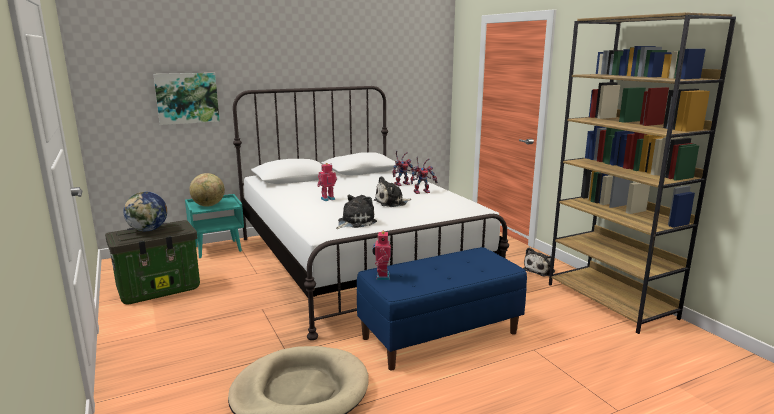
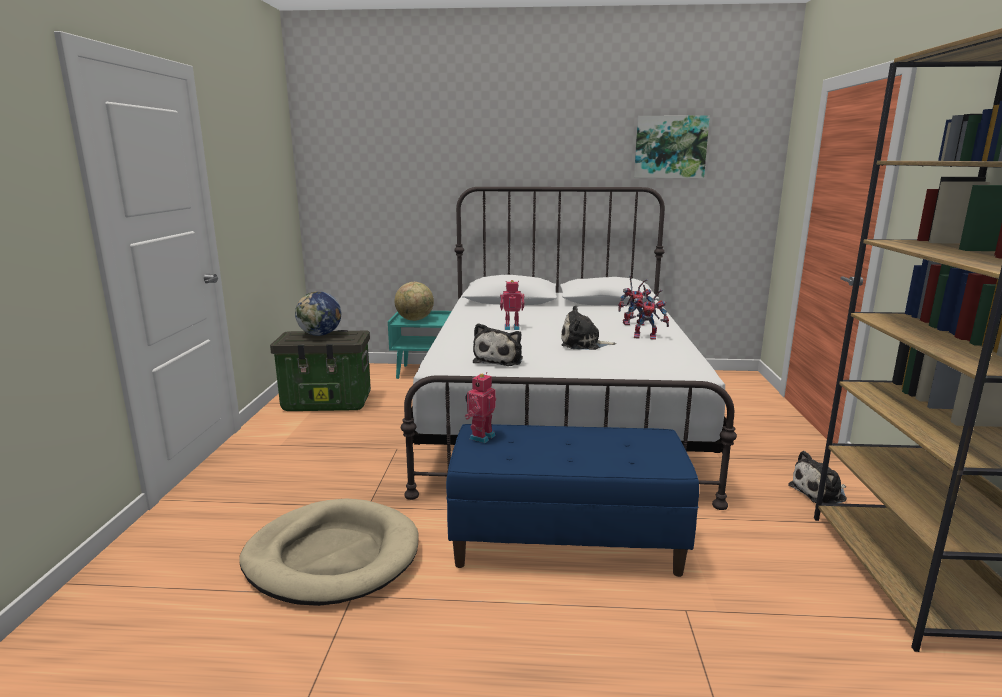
camera: 30 degrees right, 0 degrees up
(187, 98) = (408, 193): picture -> picture (670, 147)
(355, 222) = (499, 360): plush toy -> plush toy turned 120 degrees clockwise

